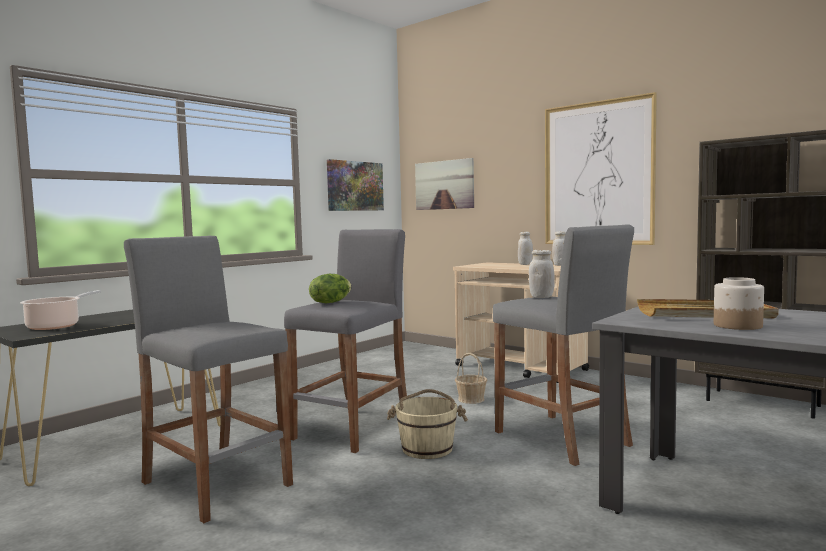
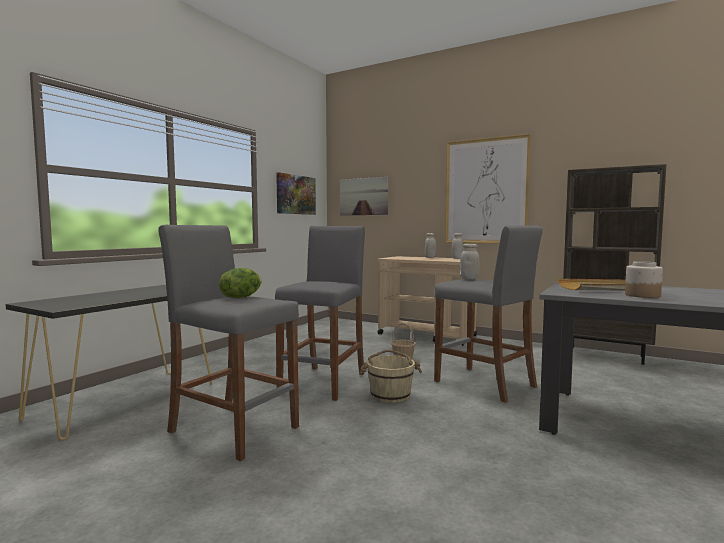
camera: 10 degrees left, 0 degrees up
(56, 326) = (79, 301): cooking pot -> none
(330, 302) = (311, 282): lettuce -> lettuce (241, 297)

